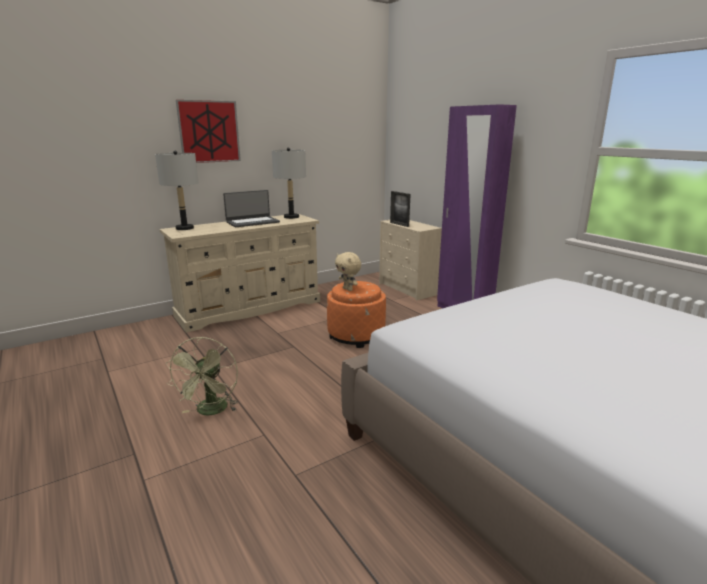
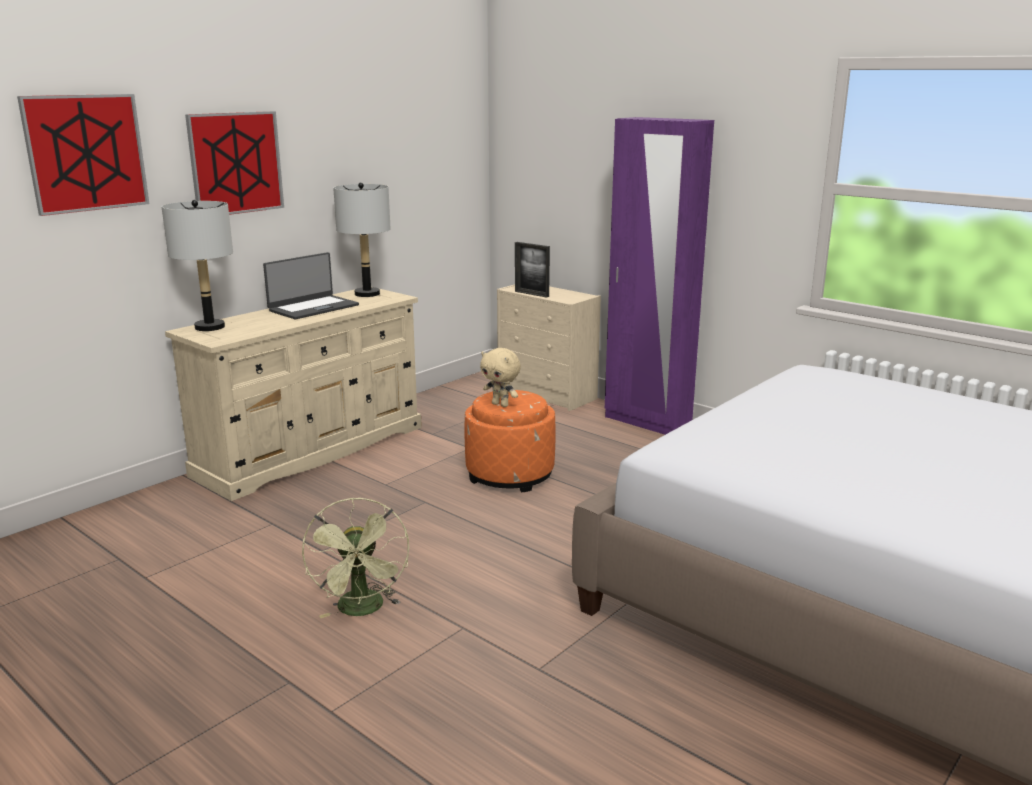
camera: 15 degrees left, 0 degrees up
(110, 119) = (86, 153): none -> picture

